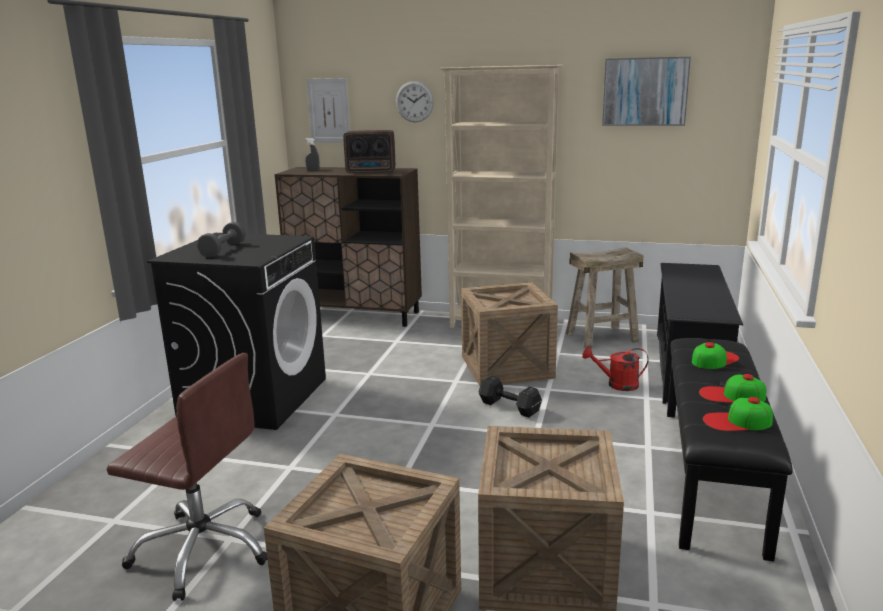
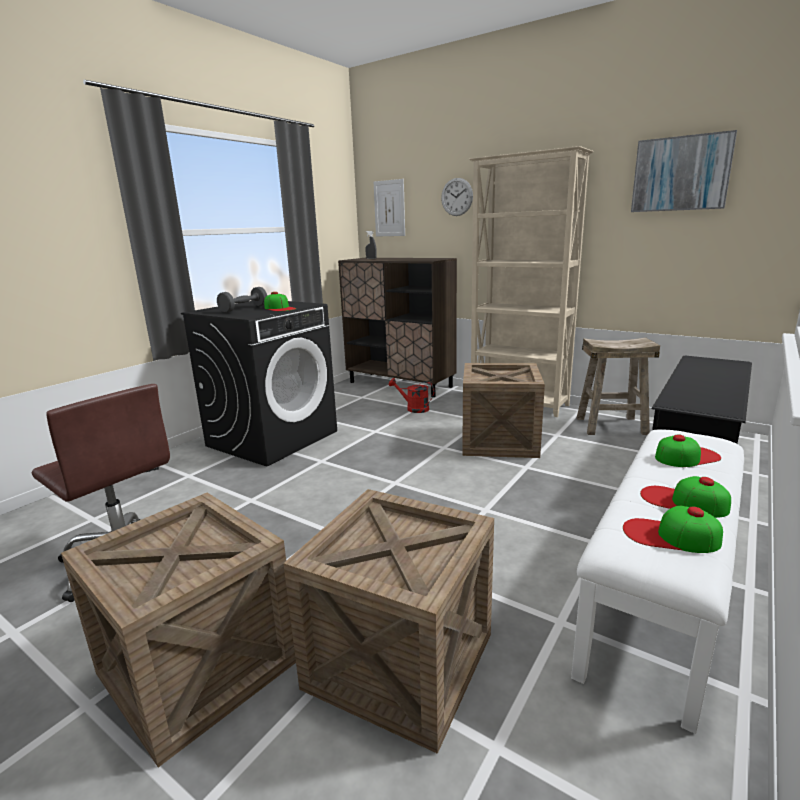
camera: 20 degrees right, 0 degrees up
(268, 246) = (279, 308): none -> cap
(372, 172) = (414, 259): radio -> none
(510, 407) = (477, 479): black dumbbell -> none
(617, 385) = (601, 473): red watering can -> red watering can (413, 408)
(712, 475) = (663, 593): black bench -> white bench

